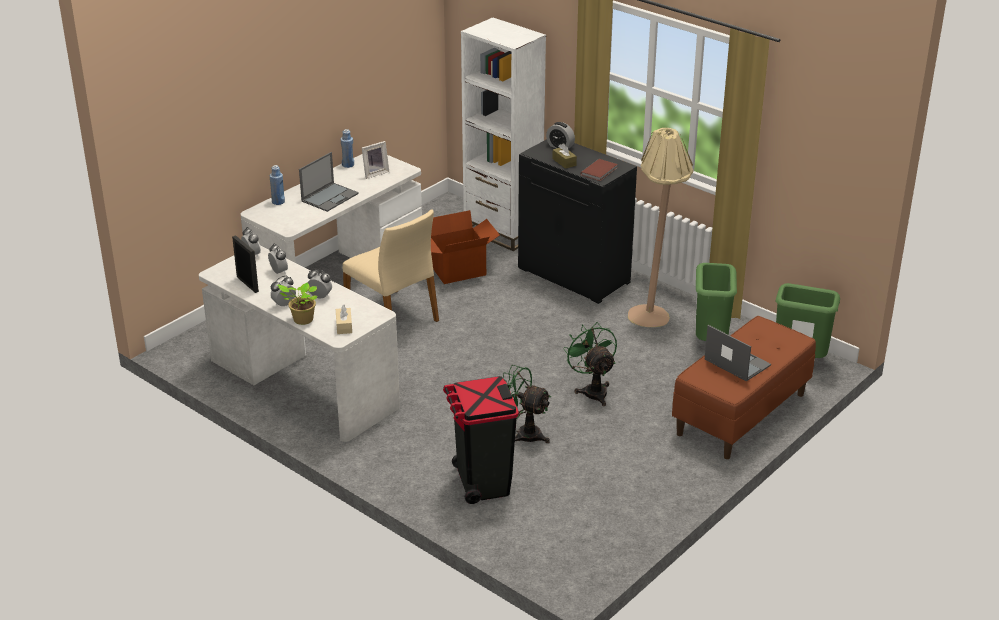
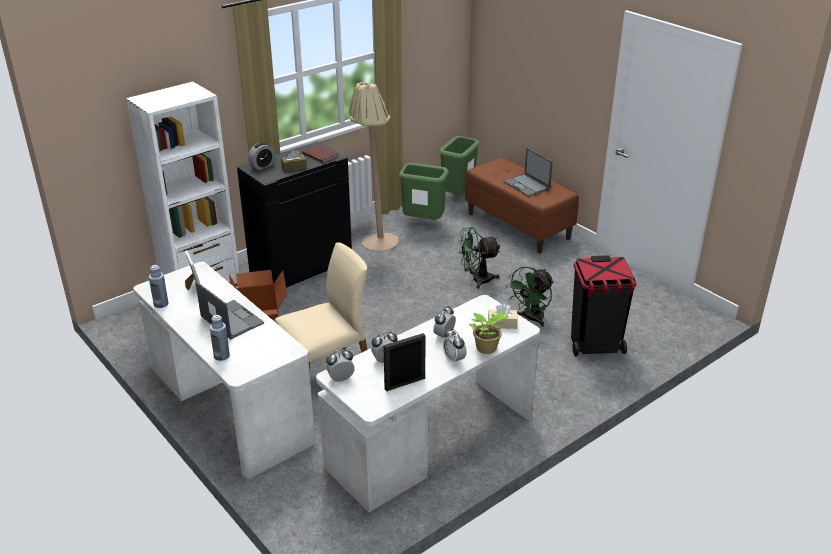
camera: 80 degrees left, 0 degrees up
(736, 362) = (527, 185): laptop -> laptop turned 90 degrees counterclockwise

